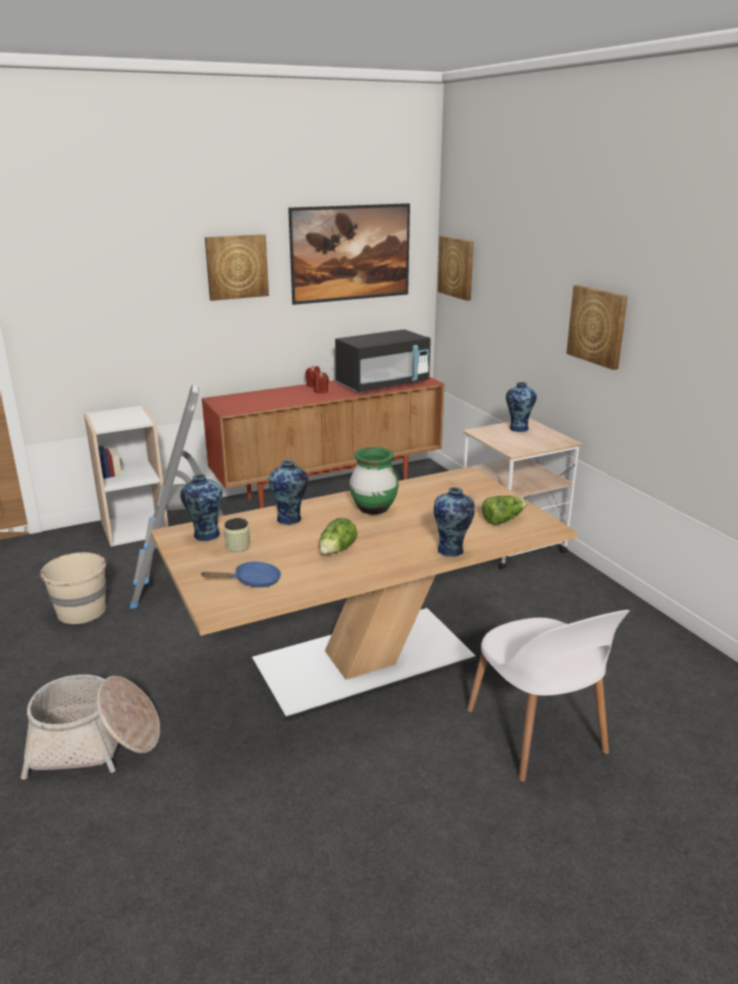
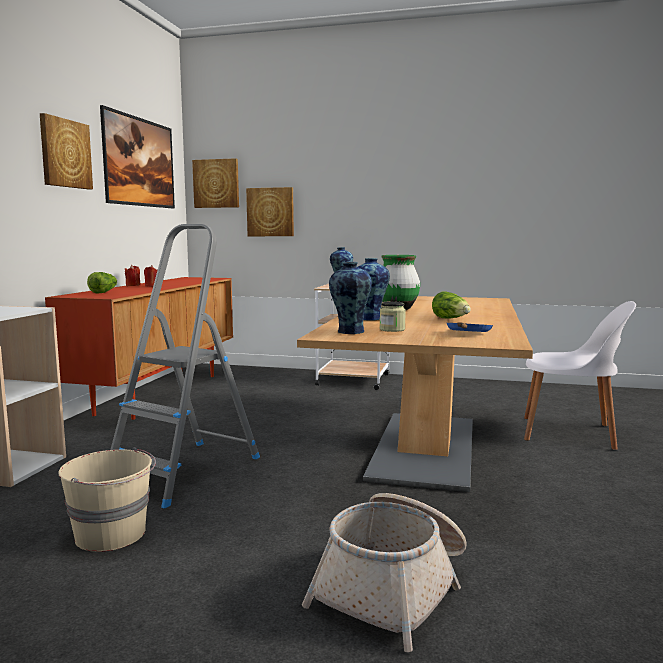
camera: 50 degrees left, 15 degrees down
(383, 385) = (190, 281): black microwave -> none
(452, 550) = (496, 309): vase -> none
(502, 520) = (469, 301): lettuce -> lettuce (104, 292)
(598, 326) = (391, 196): picture -> picture (270, 212)

